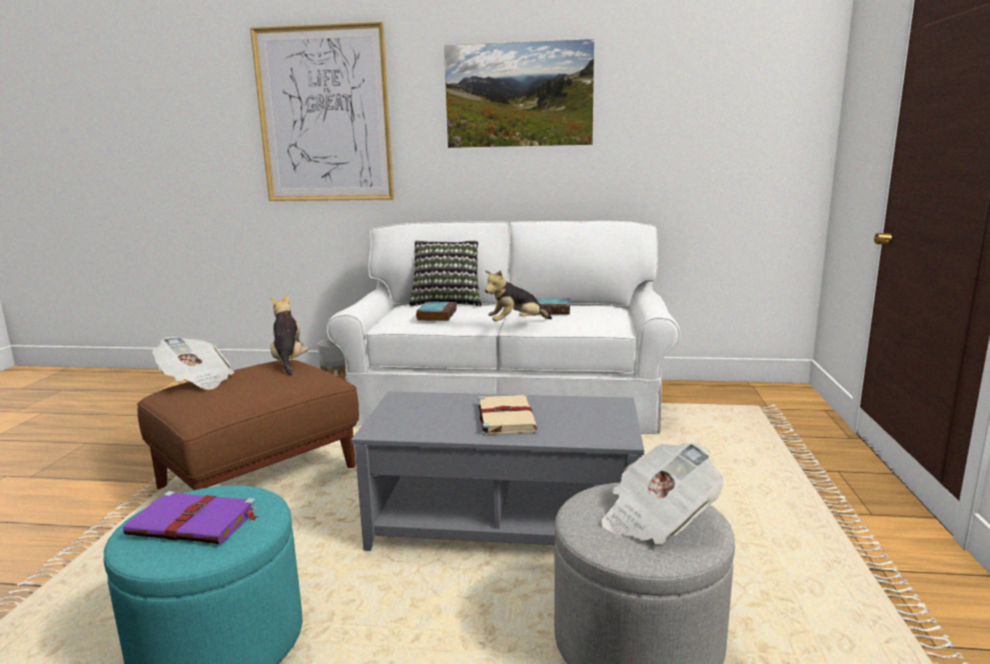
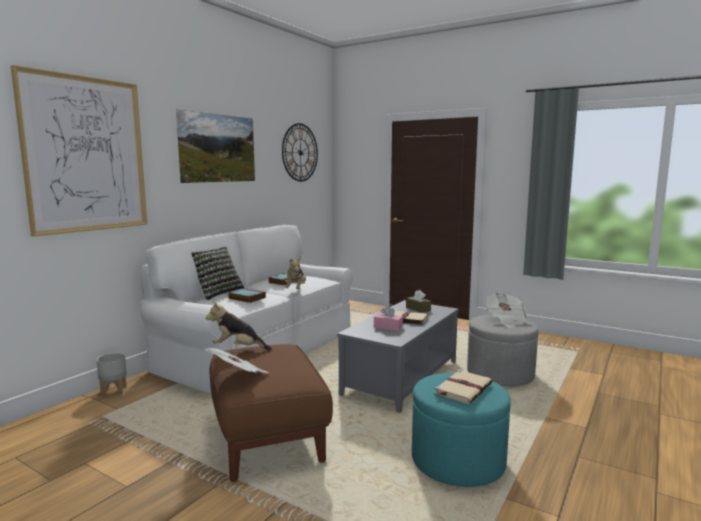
camera: 65 degrees left, 5 degrees down
(195, 523) = (464, 388): purple book -> beige book
(445, 414) = (388, 327): none -> pink tissue box
(585, 416) = (418, 309): none -> brown tissue box
(720, 89) = (300, 152): none -> wall clock

